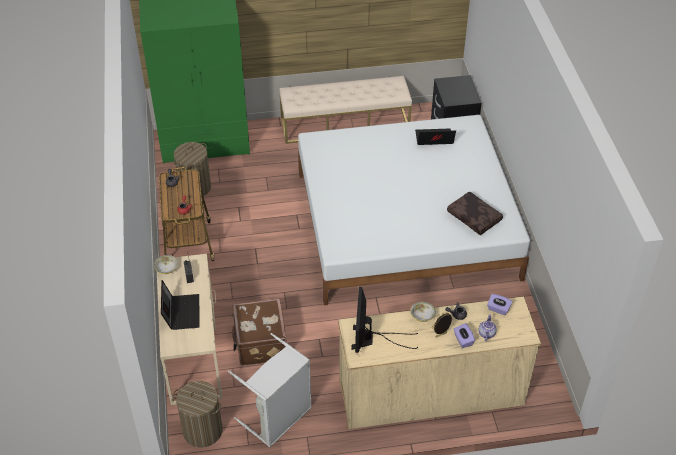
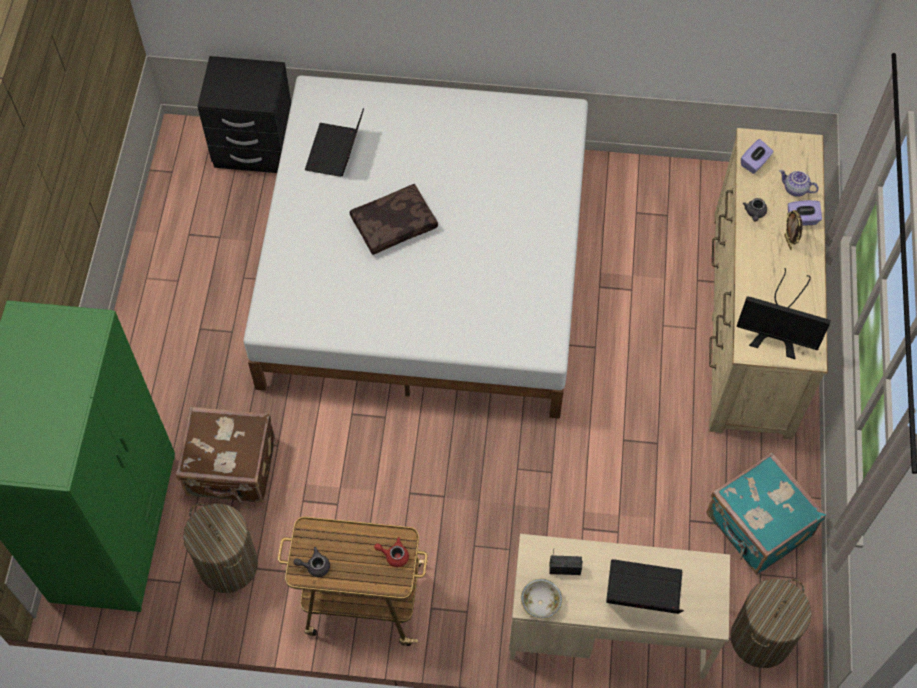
camera: 75 degrees left, 15 degrees up
(259, 344) = (614, 526): brown suitcase -> brown suitcase (231, 469)
(278, 418) = (757, 527): grey laundry basket -> turquoise suitcase
(345, 124) = (158, 290): beige bench -> none
(422, 316) = (750, 255): bowl -> none
(475, 217) = (524, 150): brown pillow -> brown pillow (394, 223)

